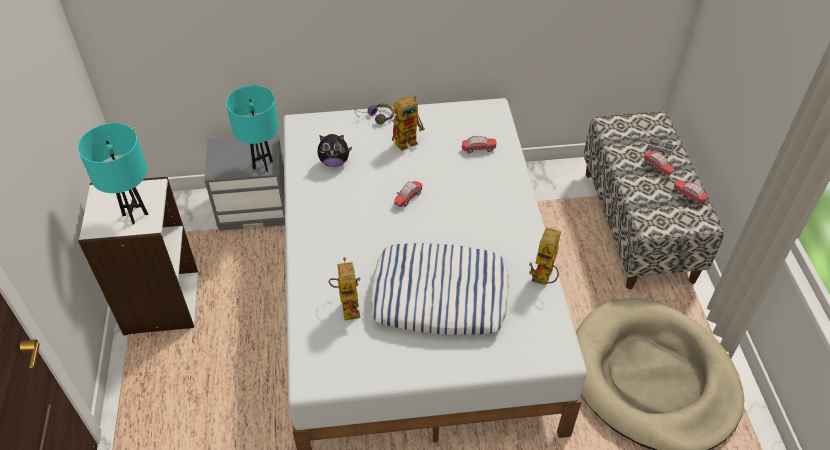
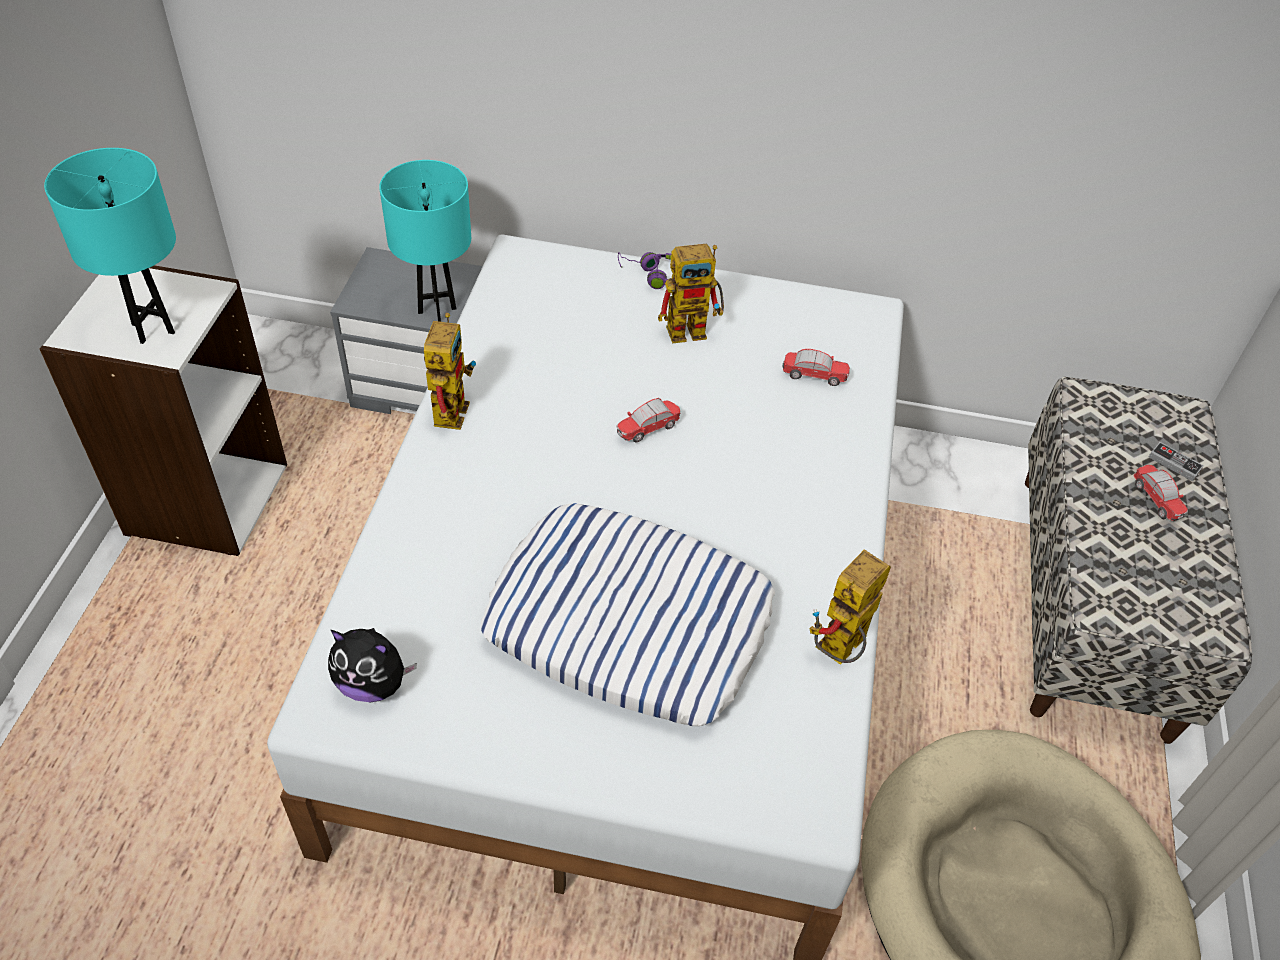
camera: 15 degrees right, 0 degrees up
(334, 162) = (546, 332): plush toy -> plush toy (373, 684)
(347, 305) = (452, 591): toy robot -> toy robot (449, 406)
(688, 196) = (1201, 571): toy car -> none

